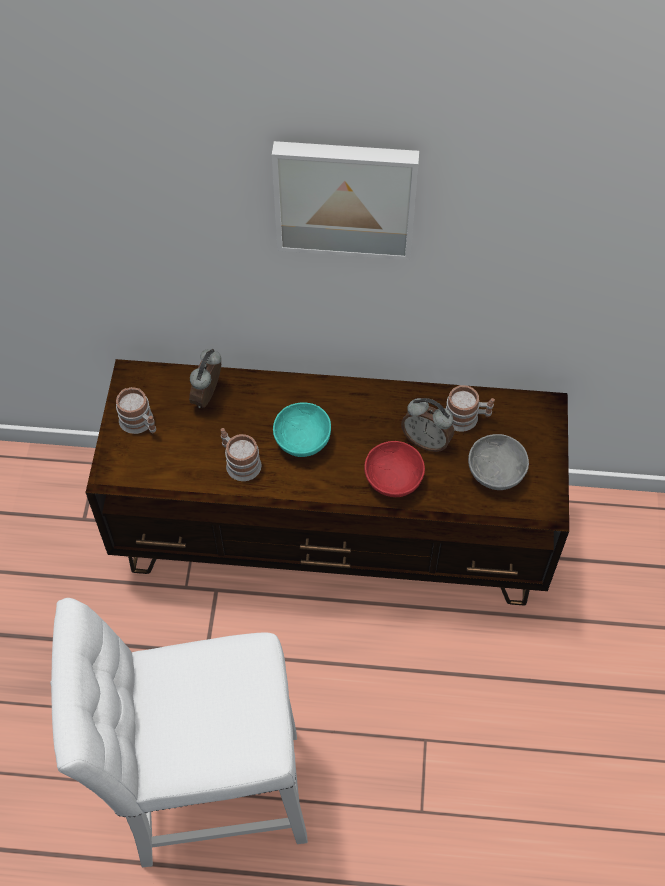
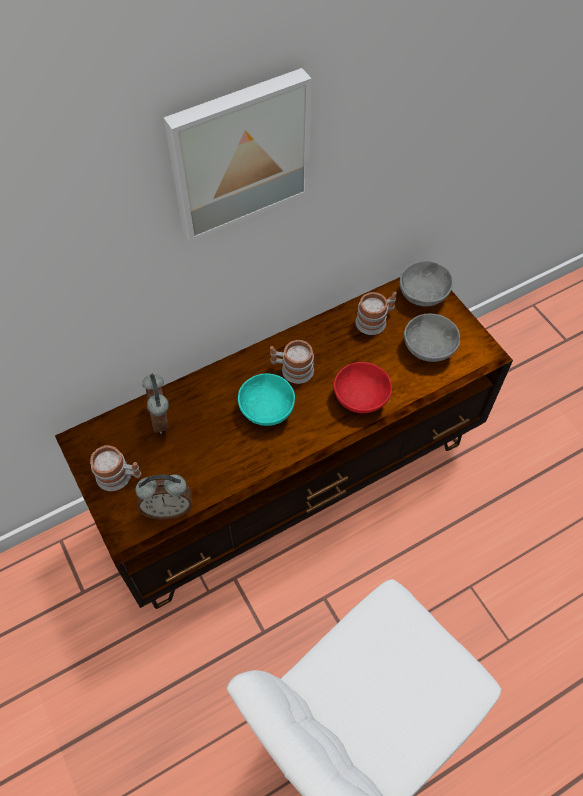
camera: 35 degrees left, 0 degrees up
(239, 462) = (230, 457): mug -> mug (292, 369)
(426, 441) = (360, 354): alarm clock -> alarm clock (168, 509)
(535, 420) = (424, 295): none -> grey bowl

